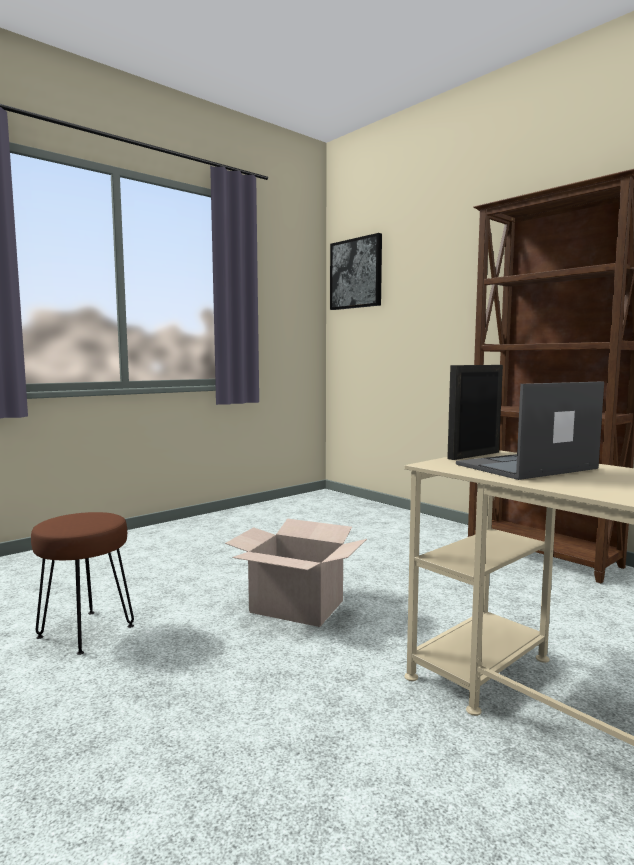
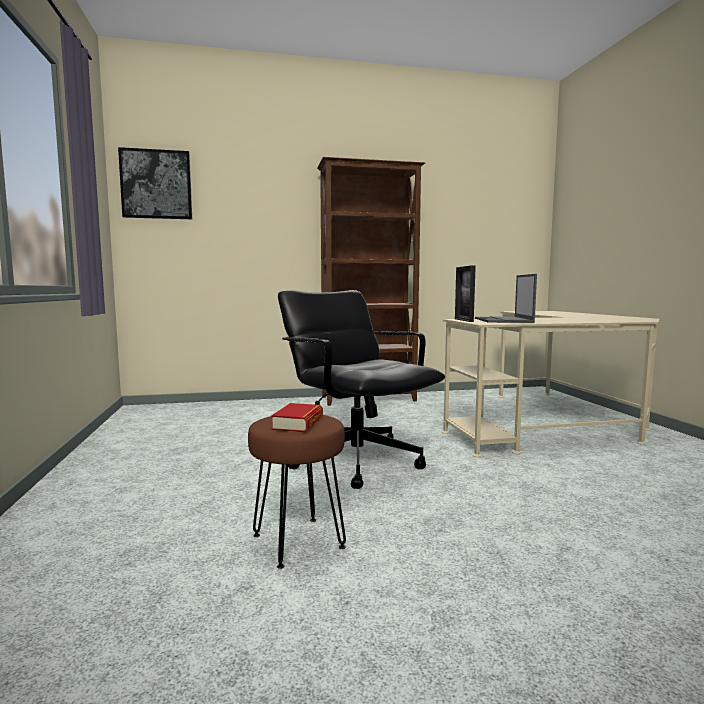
camera: 60 degrees left, 0 degrees up
(73, 522) = (298, 423): none -> book
(297, 606) = (356, 461): cardboard box -> black office chair

